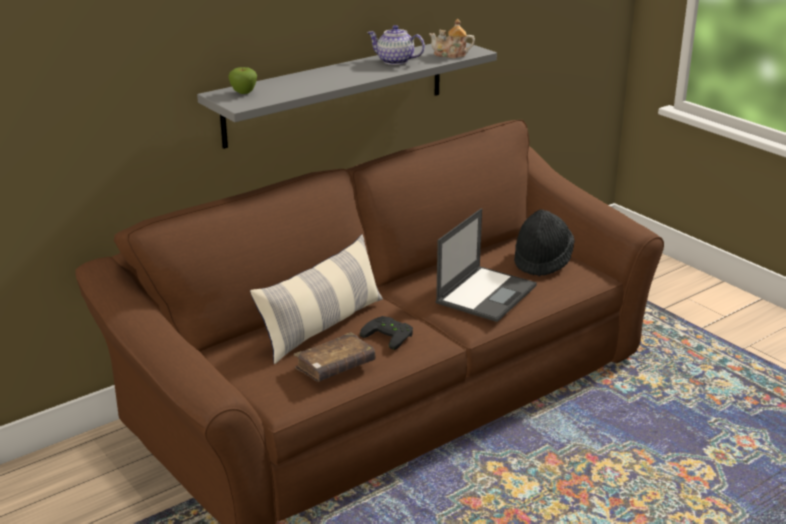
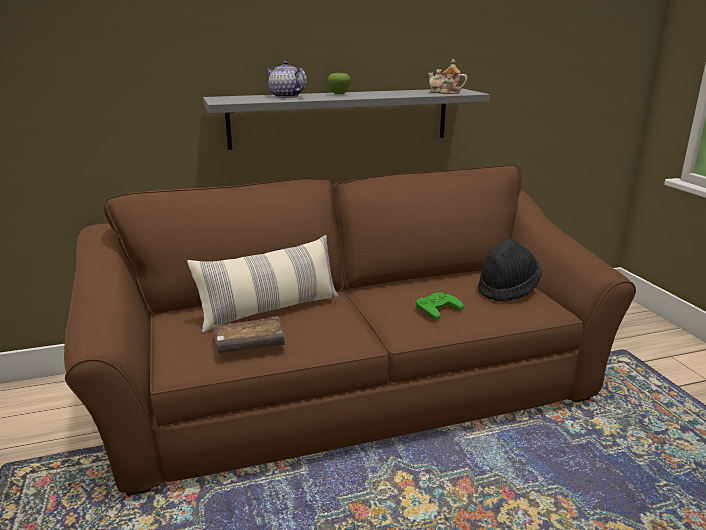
camera: 20 degrees right, 5 degrees down
(243, 93) = (238, 97): apple -> apple (339, 94)
(390, 335) = (321, 327): black game controller -> none
(394, 61) = (391, 93): teapot -> teapot (286, 96)
(486, 293) = (436, 308): laptop -> green game controller

